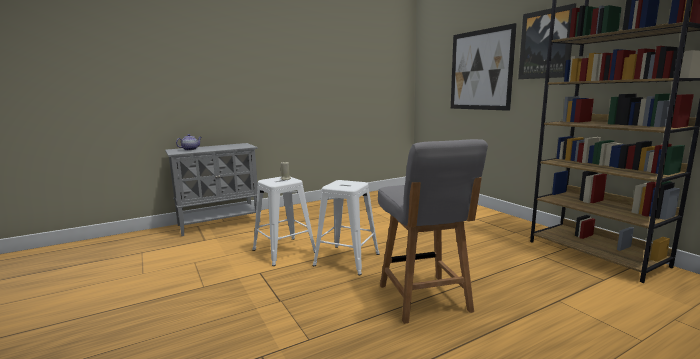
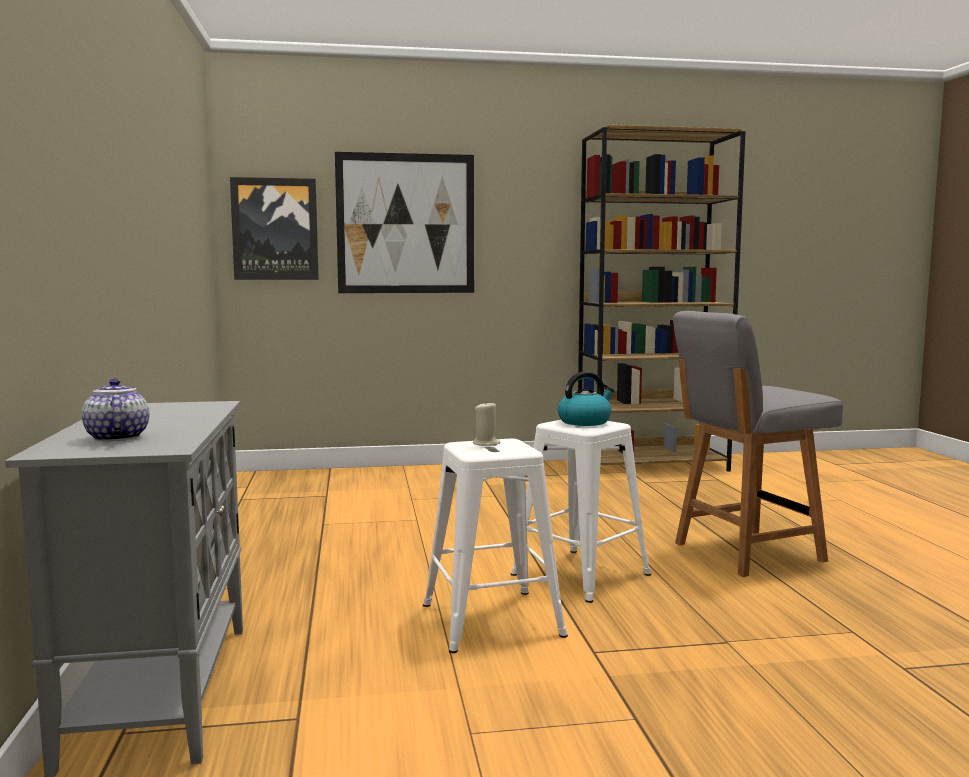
camera: 70 degrees left, 5 degrees down
(350, 184) = (585, 422): none -> kettle
(424, 299) = (745, 552): grey chair -> grey chair turned 150 degrees clockwise
(546, 44) = (526, 195): picture -> picture (275, 229)

